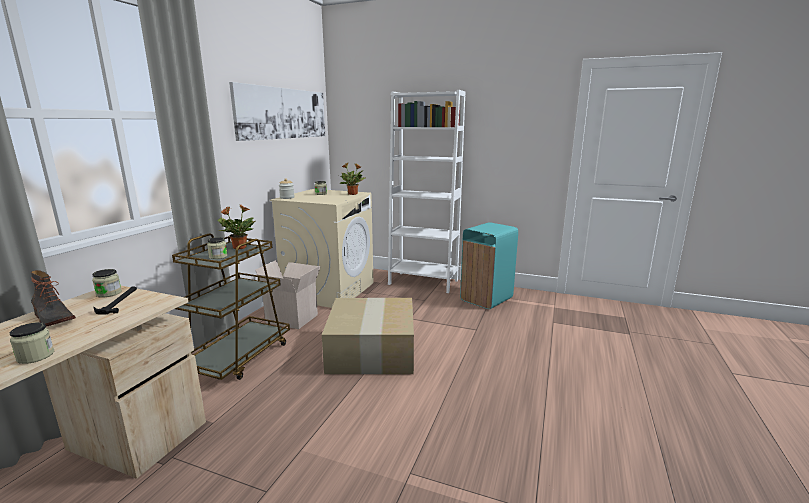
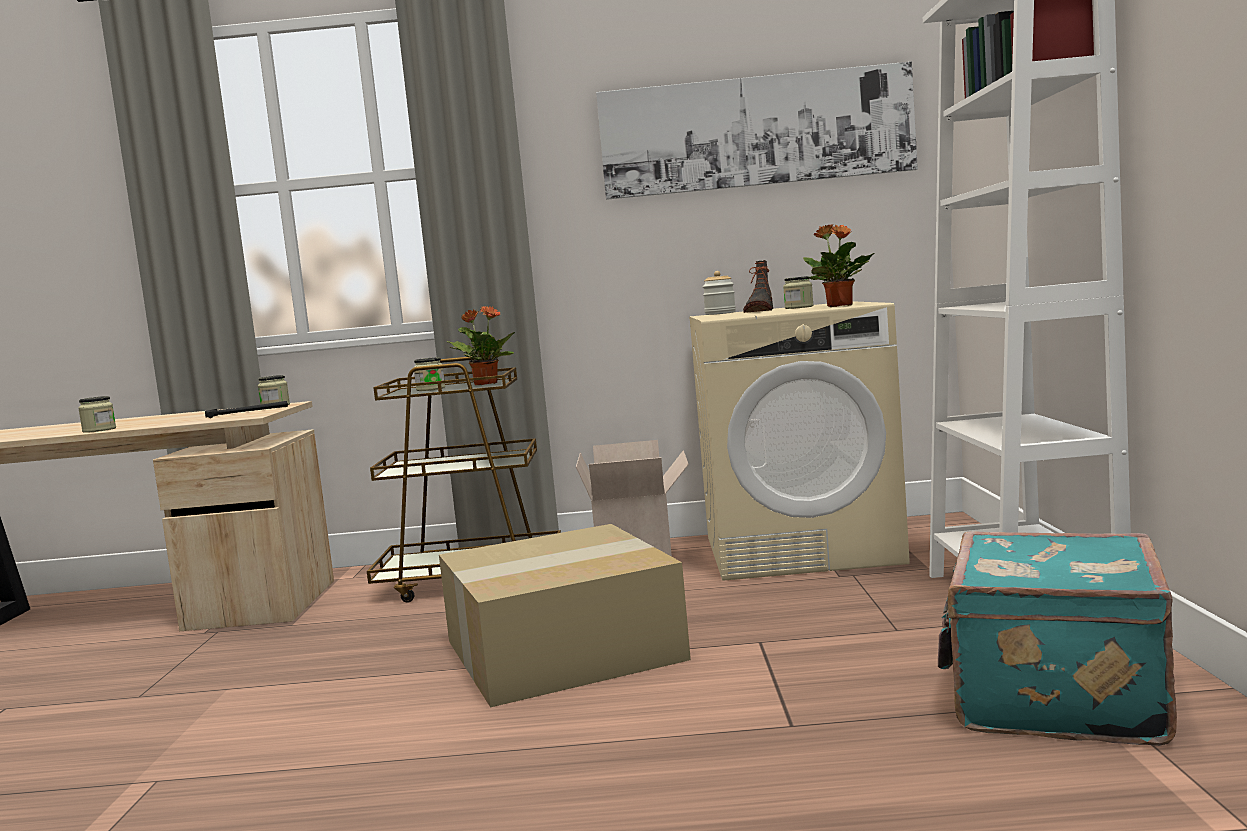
camera: 70 degrees right, 10 degrees down
(52, 318) = (197, 414): boot -> boot (759, 311)
(487, 299) = (1054, 697): turquoise trash can -> turquoise suitcase

